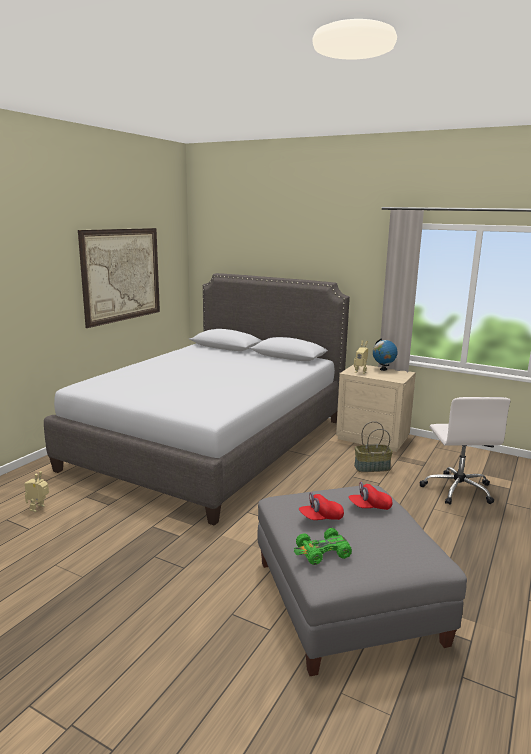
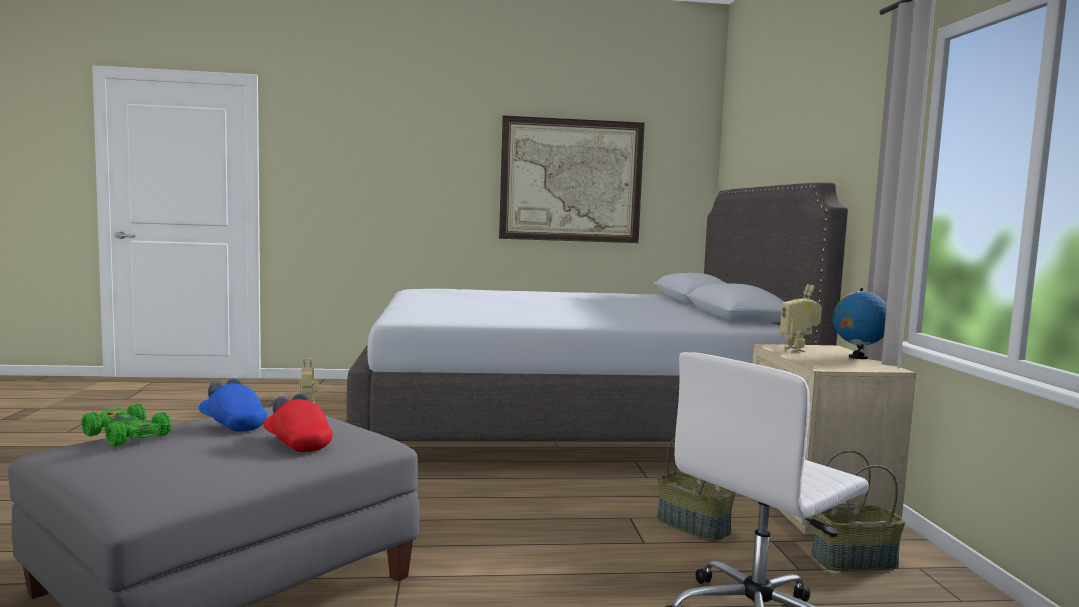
camera: 55 degrees right, 10 degrees down
(321, 518) = (232, 424): red cap -> blue cap
(423, 454) = (854, 560): none -> basket

